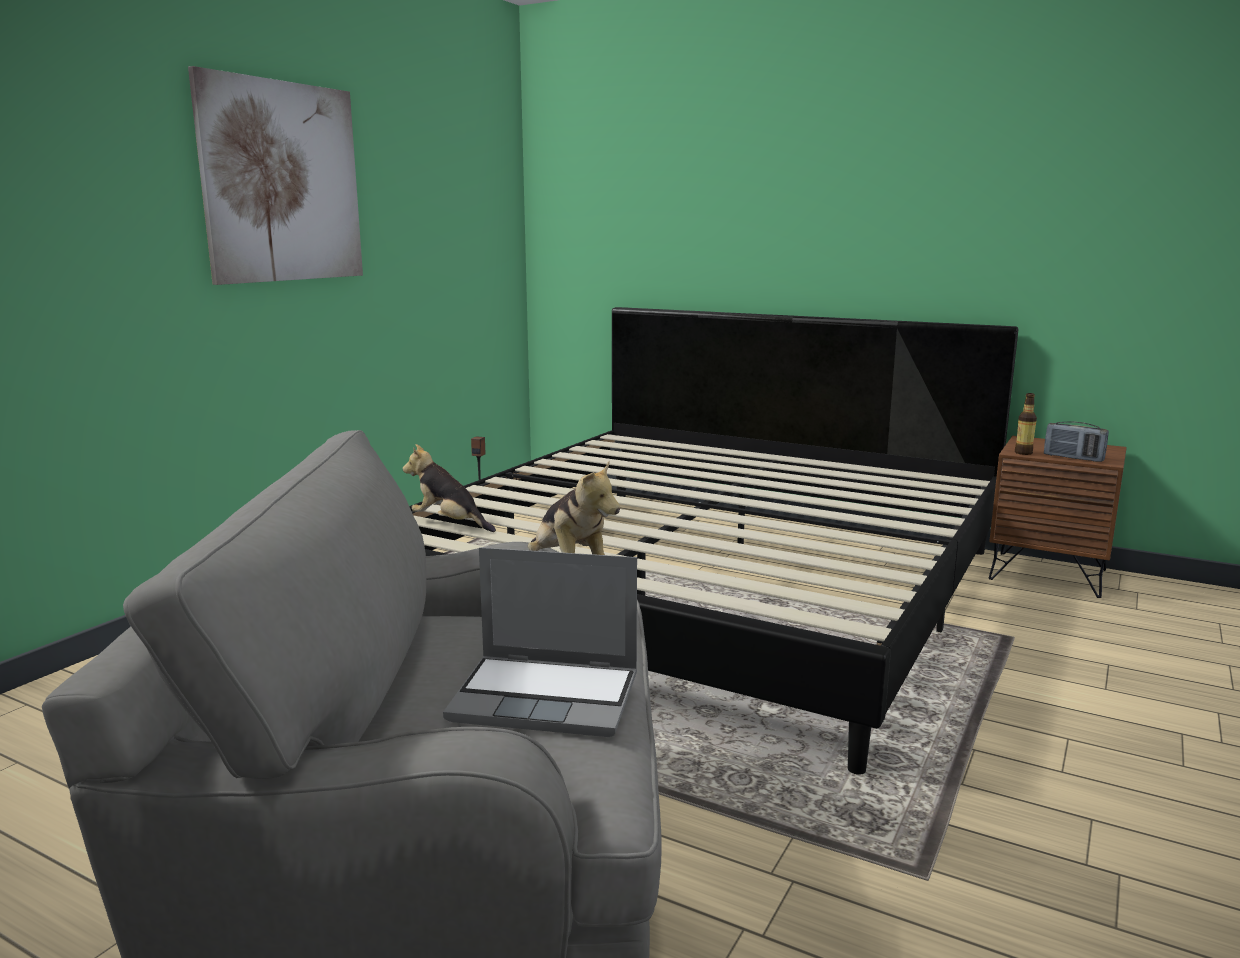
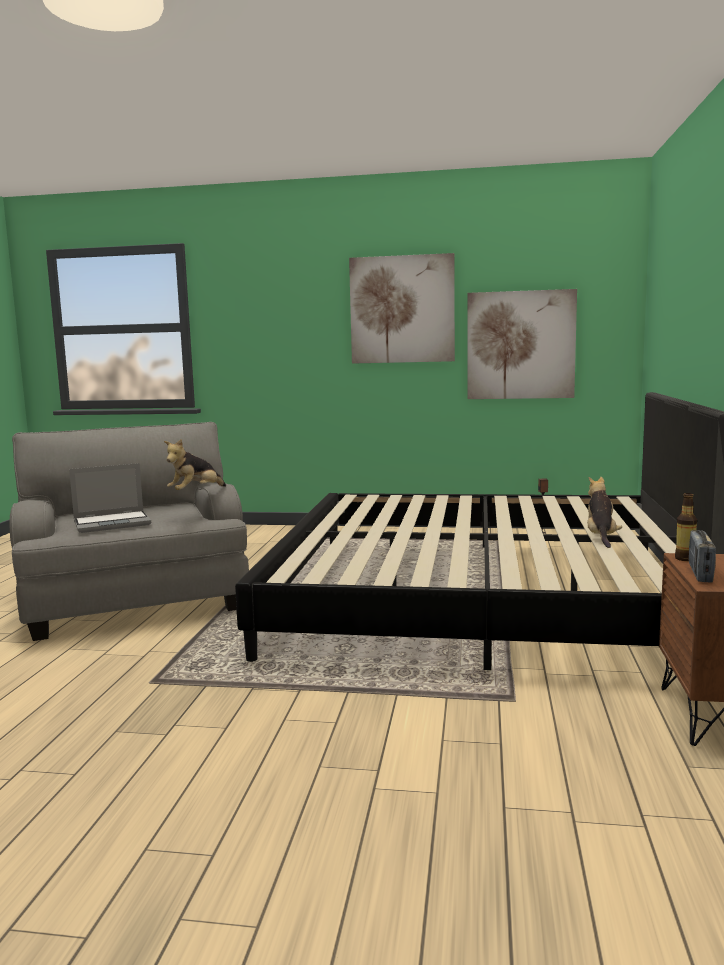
camera: 70 degrees right, 5 degrees down
(427, 249) = (520, 345): none -> picture
(449, 524) = (370, 502): plush toy -> plush toy (601, 537)
(548, 697) = (113, 523): laptop -> laptop turned 105 degrees counterclockwise

